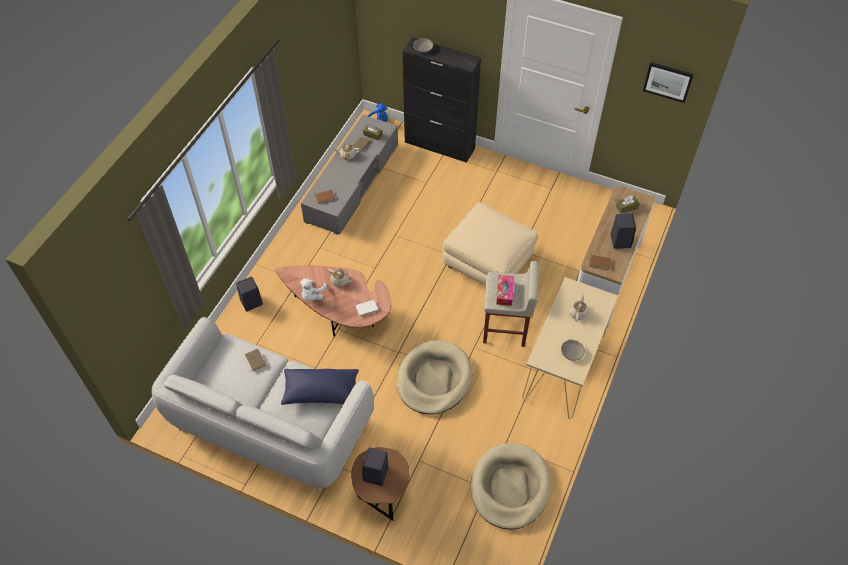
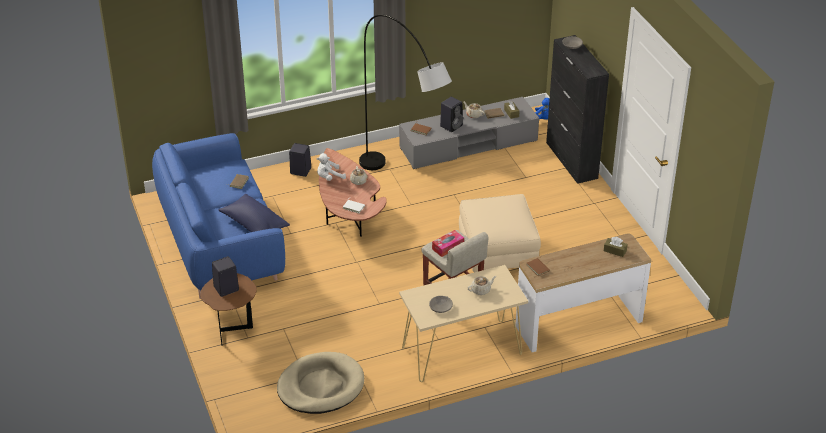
camera: 45 degrees right, 15 degrees down
(270, 424) = (221, 243): grey sofa -> blue sofa
(349, 253) = (405, 185): none -> grey floor lamp
(434, 379) = (358, 293): beige dog bed -> none
(620, 240) = (576, 266): black speaker -> black speaker (451, 125)
(668, 81) = (712, 152): picture -> none

